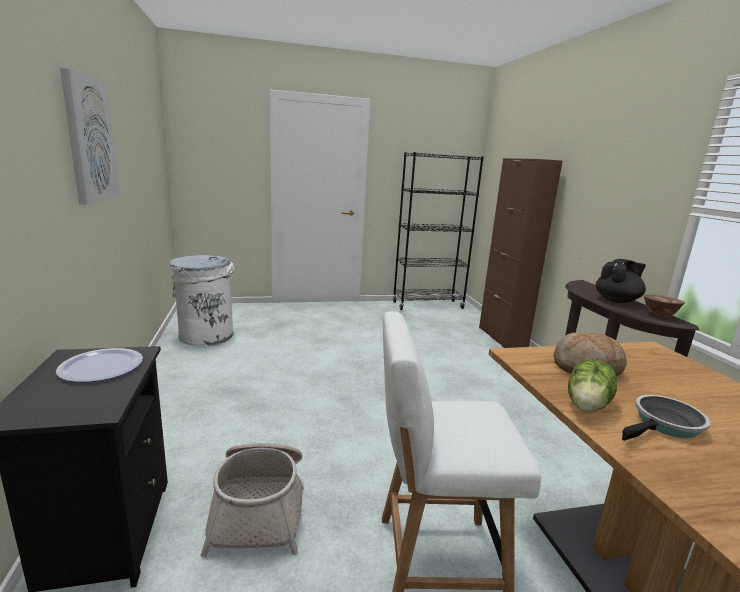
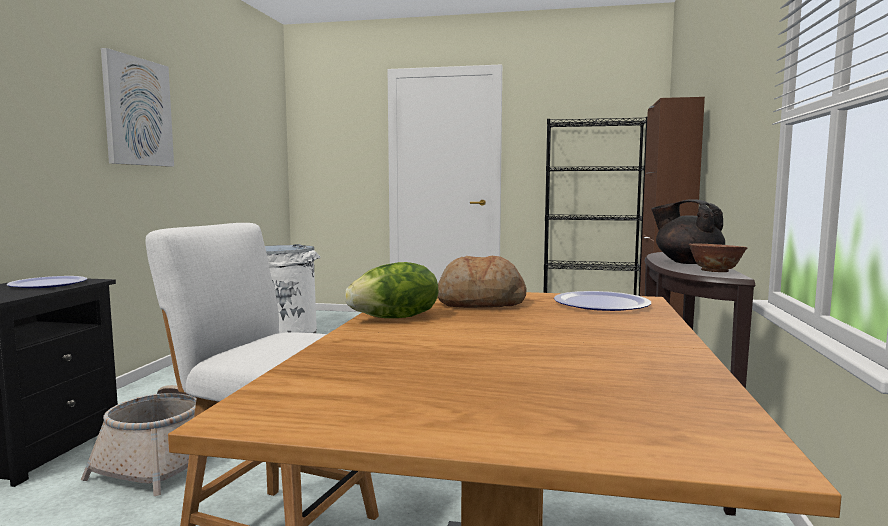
camera: 25 degrees right, 10 degrees down
(617, 300) = (687, 262): black teapot -> black teapot turned 135 degrees counterclockwise
(649, 358) = (601, 304): none -> plate
(665, 425) = (450, 334): frying pan -> none

